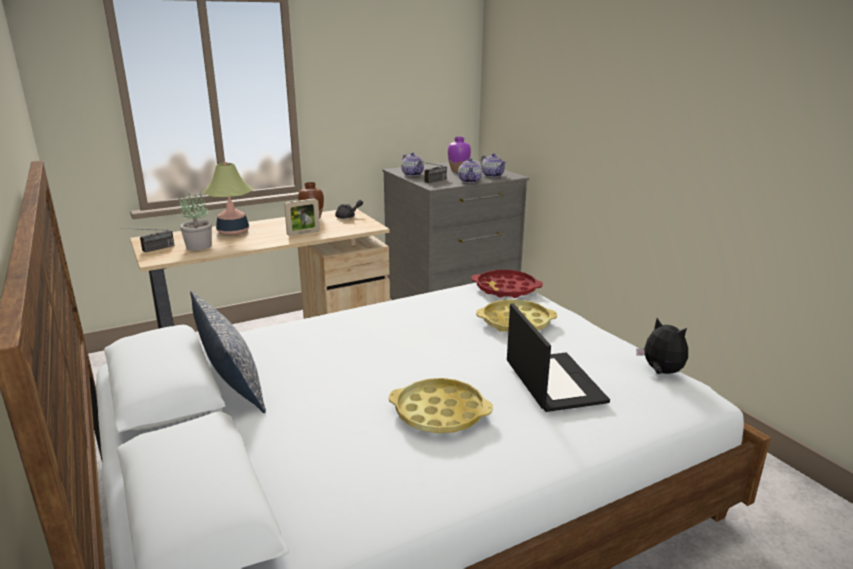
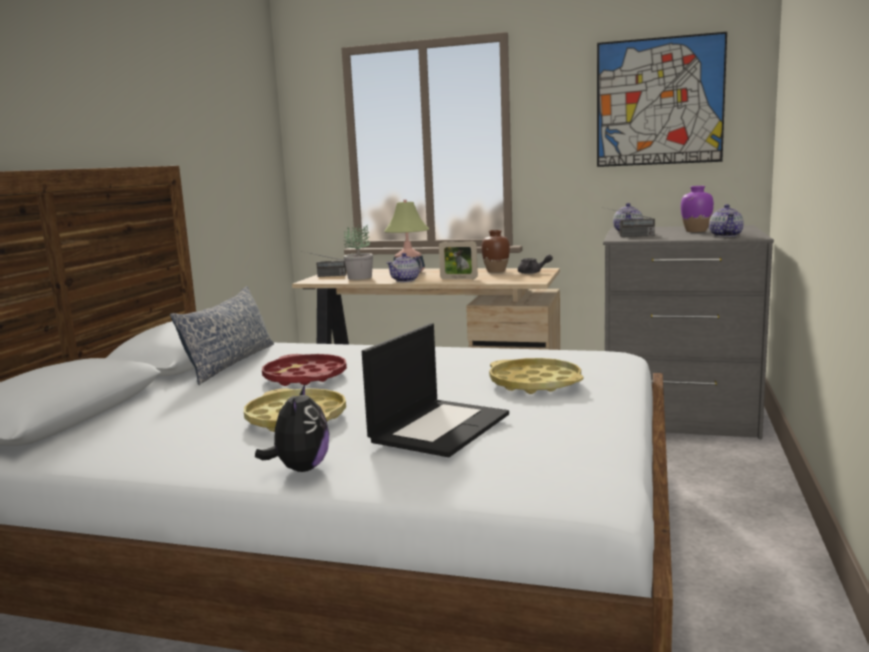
camera: 45 degrees right, 10 degrees down
(410, 66) = (659, 102): none -> picture
(470, 181) = (677, 238): teapot -> teapot (406, 280)
(506, 289) = (598, 358): red tray -> red tray (305, 377)
(661, 372) = (595, 461): plush toy -> plush toy (300, 469)

